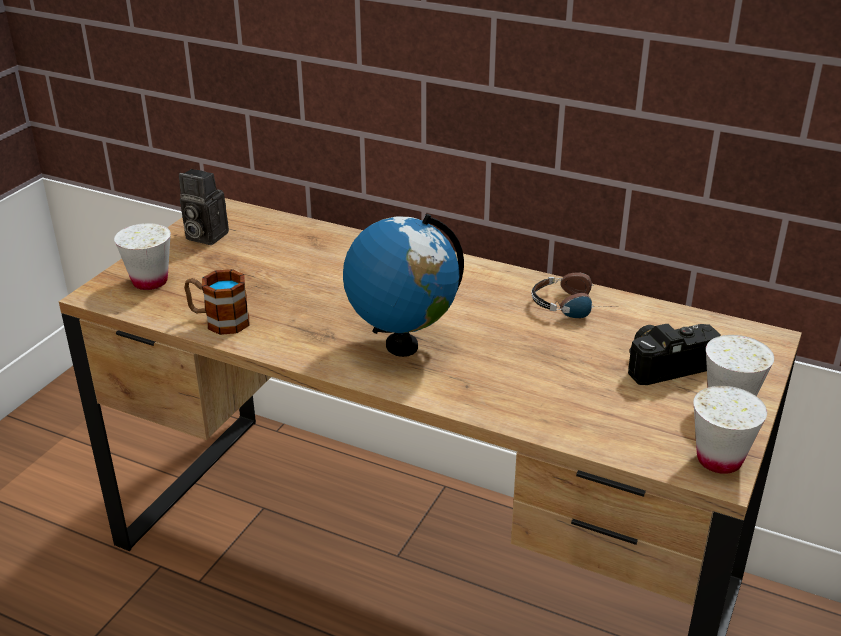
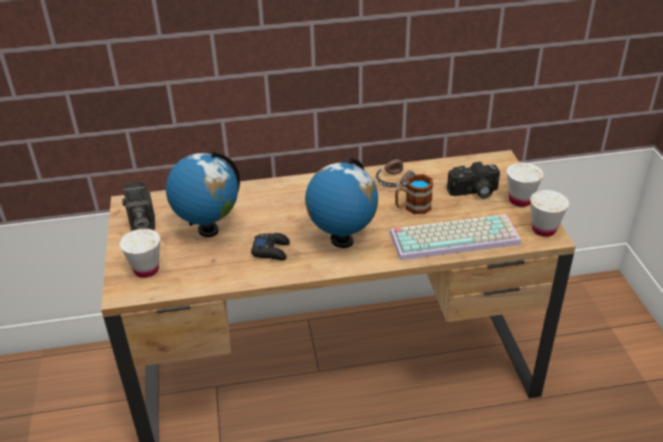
camera: 35 degrees left, 5 degrees up
(219, 321) = (223, 274): mug -> mug (412, 207)
(265, 268) = (208, 230): none -> globe
(304, 320) = (271, 250): none -> black game controller
(563, 408) = (455, 236): none -> keyboard
(666, 364) = (474, 192): camera -> camera turned 135 degrees counterclockwise

